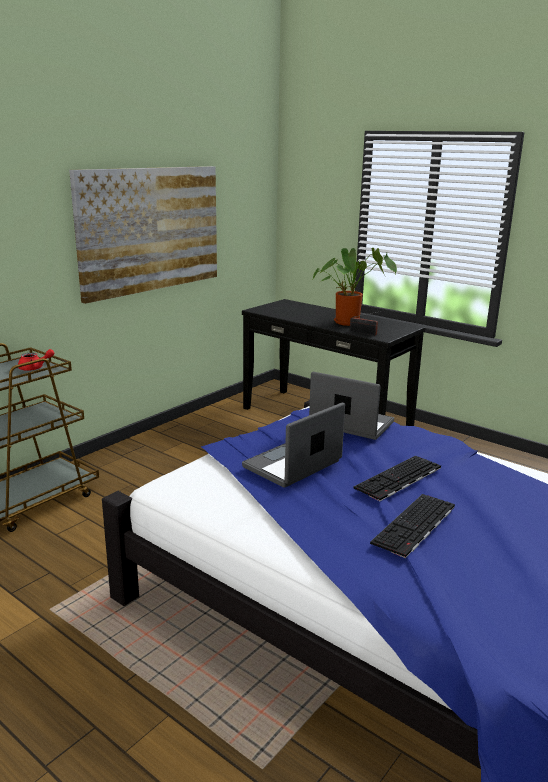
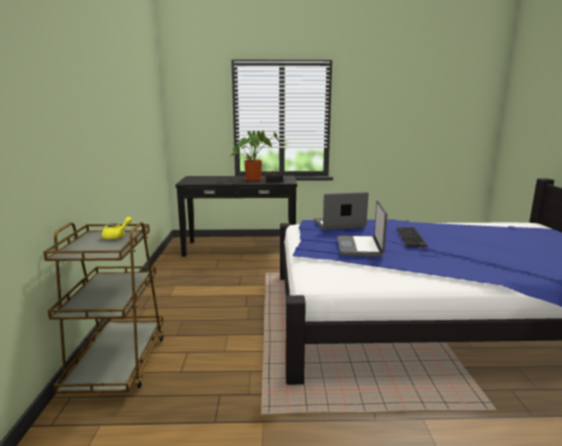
camera: 40 degrees left, 5 degrees down
(35, 368) = (117, 236): red teapot -> yellow teapot
(150, 229) = (123, 124): picture -> none
(415, 525) = (460, 250): keyboard -> none

